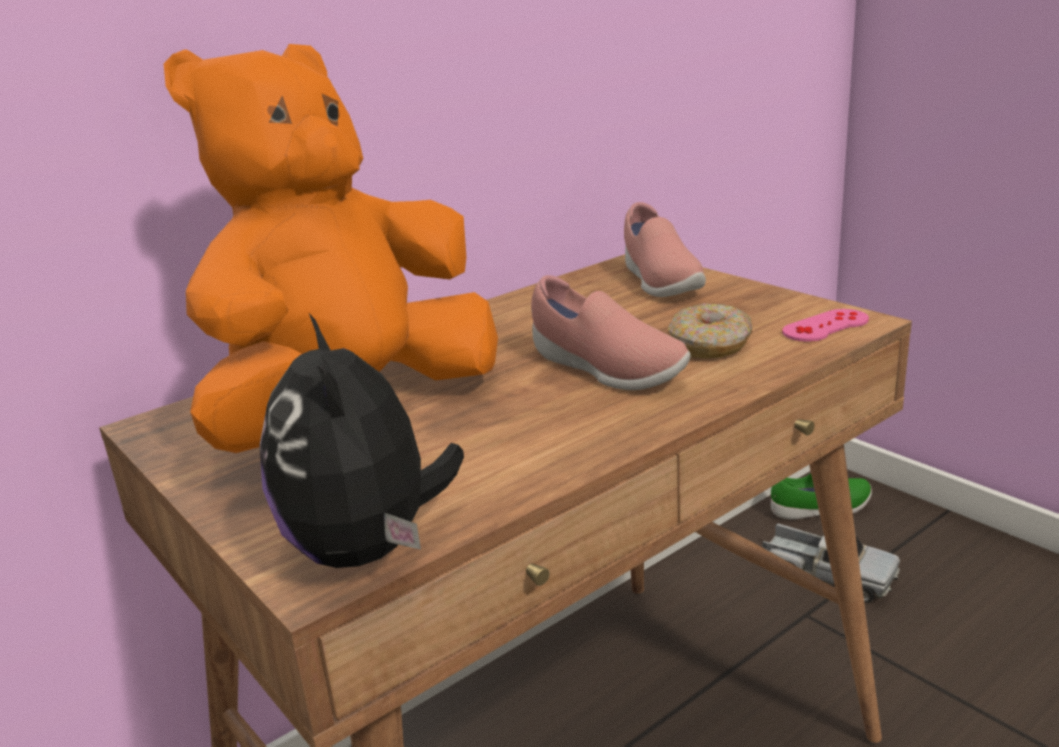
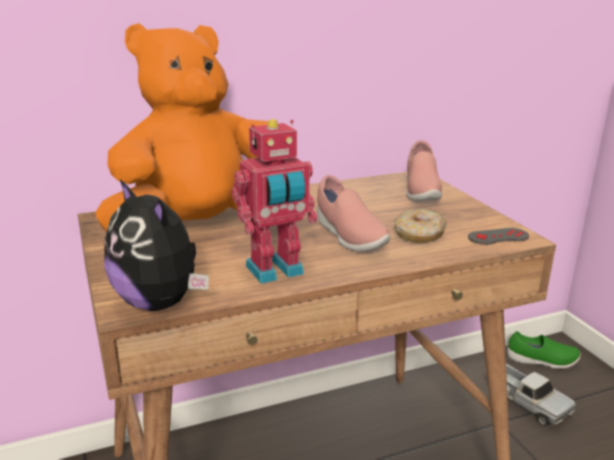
camera: 15 degrees right, 0 degrees up
(369, 549) = (160, 302): plush toy -> plush toy turned 45 degrees counterclockwise
(533, 450) = (276, 271): none -> toy robot
(825, 326) = (498, 237): pink game controller -> grey game controller

